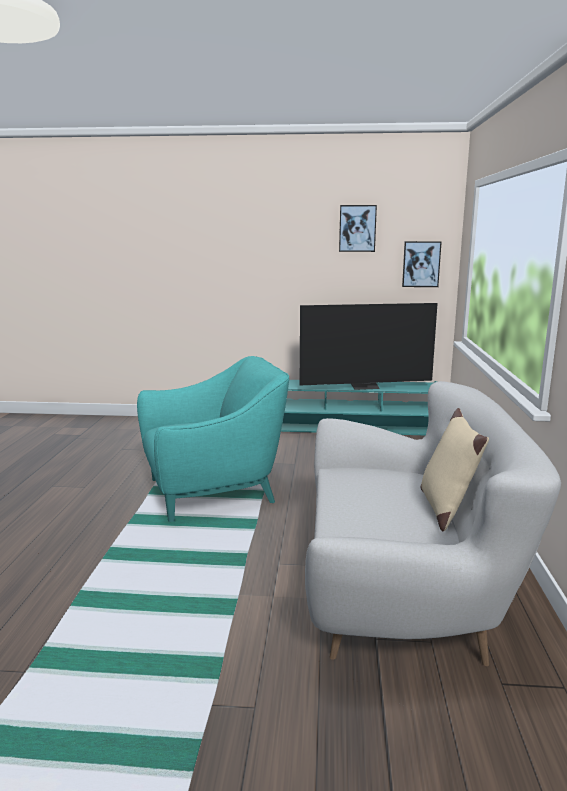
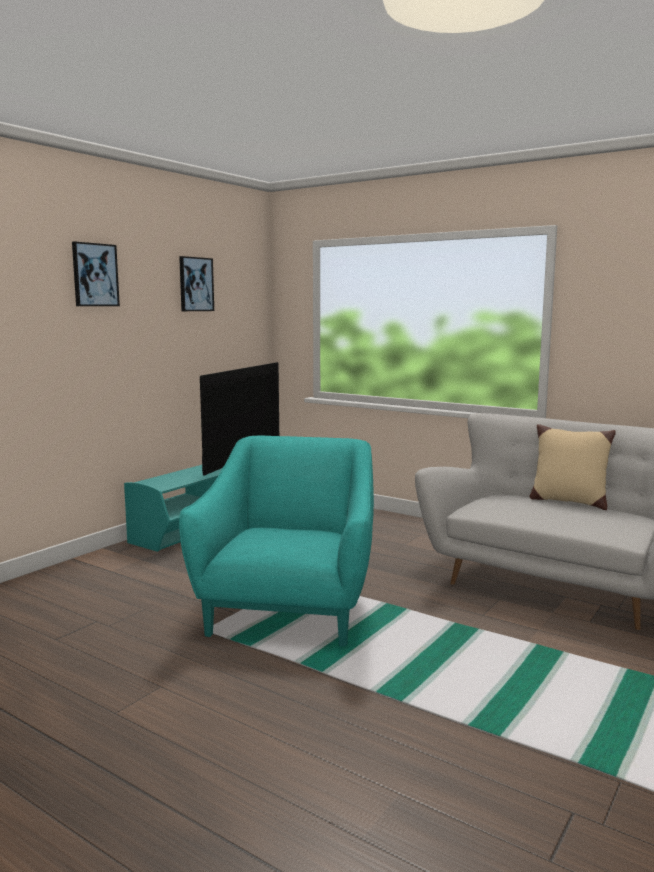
camera: 60 degrees left, 5 degrees down
(421, 264) = (247, 323): picture -> picture (95, 275)

